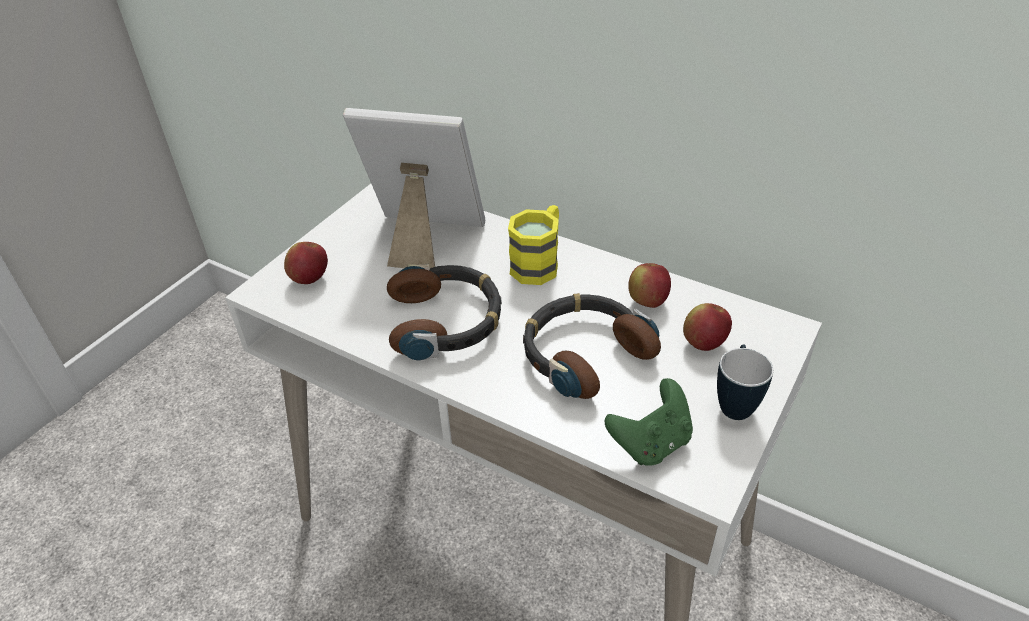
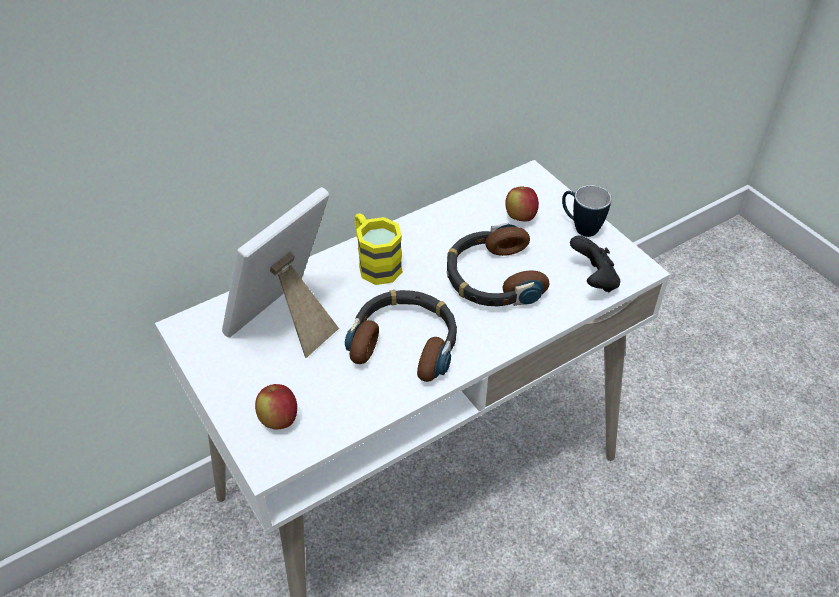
camera: 65 degrees left, 5 degrees up
(647, 301) = (461, 225): apple -> none
(651, 443) = (593, 280): green game controller -> black game controller

